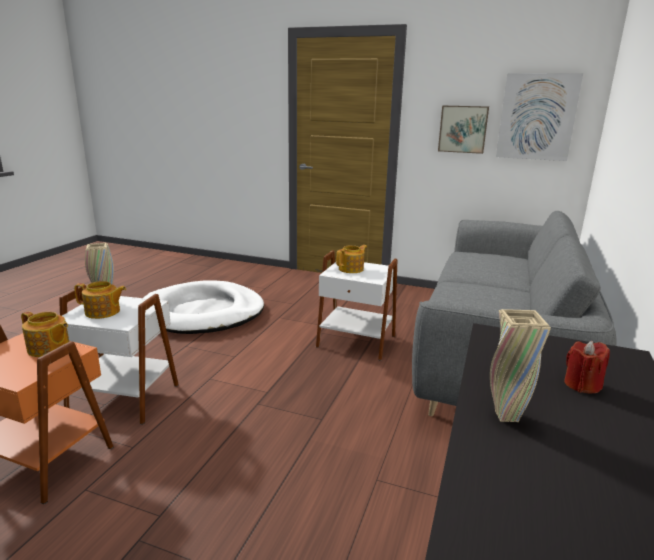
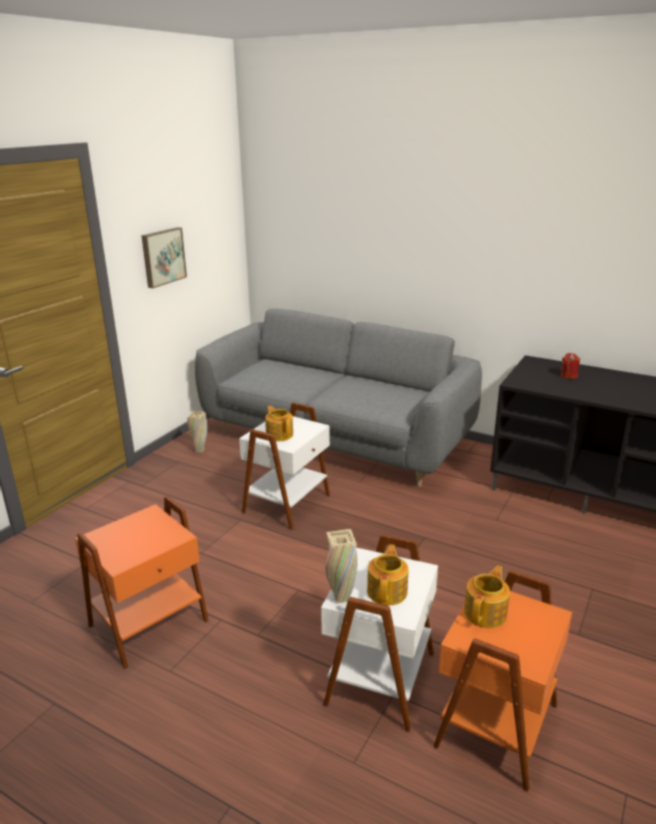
camera: 80 degrees left, 5 degrees up
(203, 312) = (150, 624): white dog bed -> orange side table
(506, 416) = (606, 395): beige vase -> beige vase (200, 450)
(537, 117) = (210, 229): picture -> none

